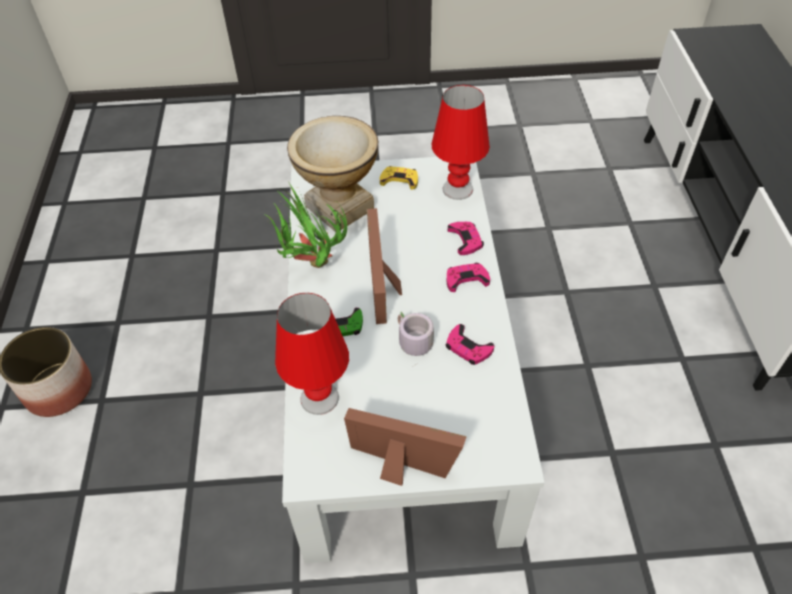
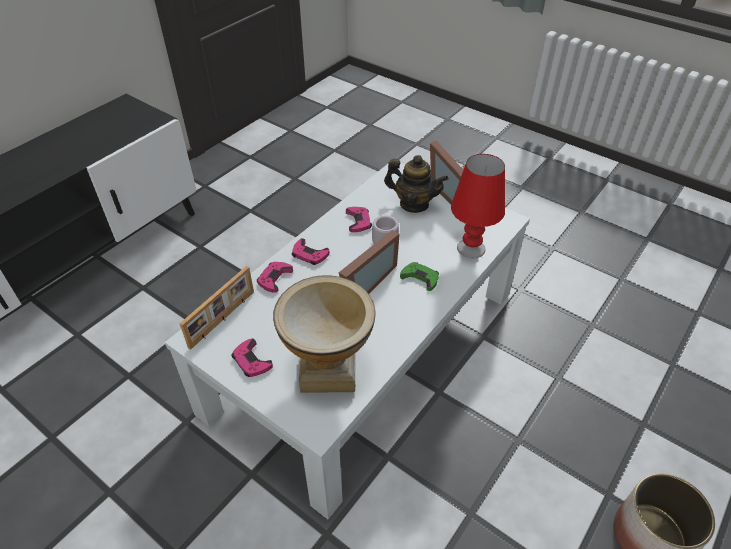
camera: 140 degrees left, 5 degrees down
(310, 266) = (402, 333): potted plant -> none
(399, 180) = (251, 361): yellow game controller -> pink game controller
(437, 417) = (414, 204): none -> teapot
(458, 189) = (223, 319): red table lamp -> picture frame

